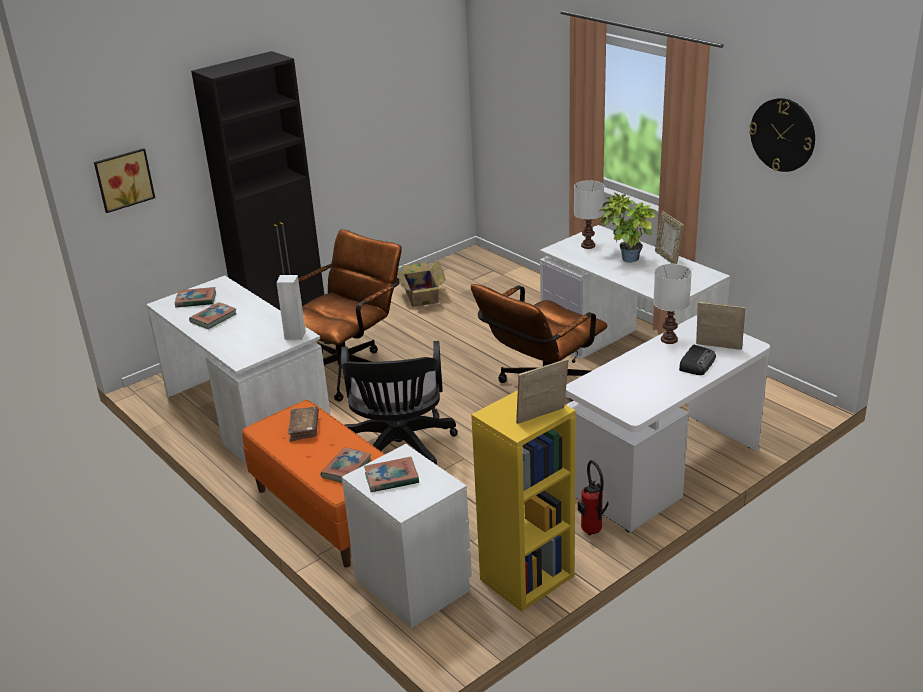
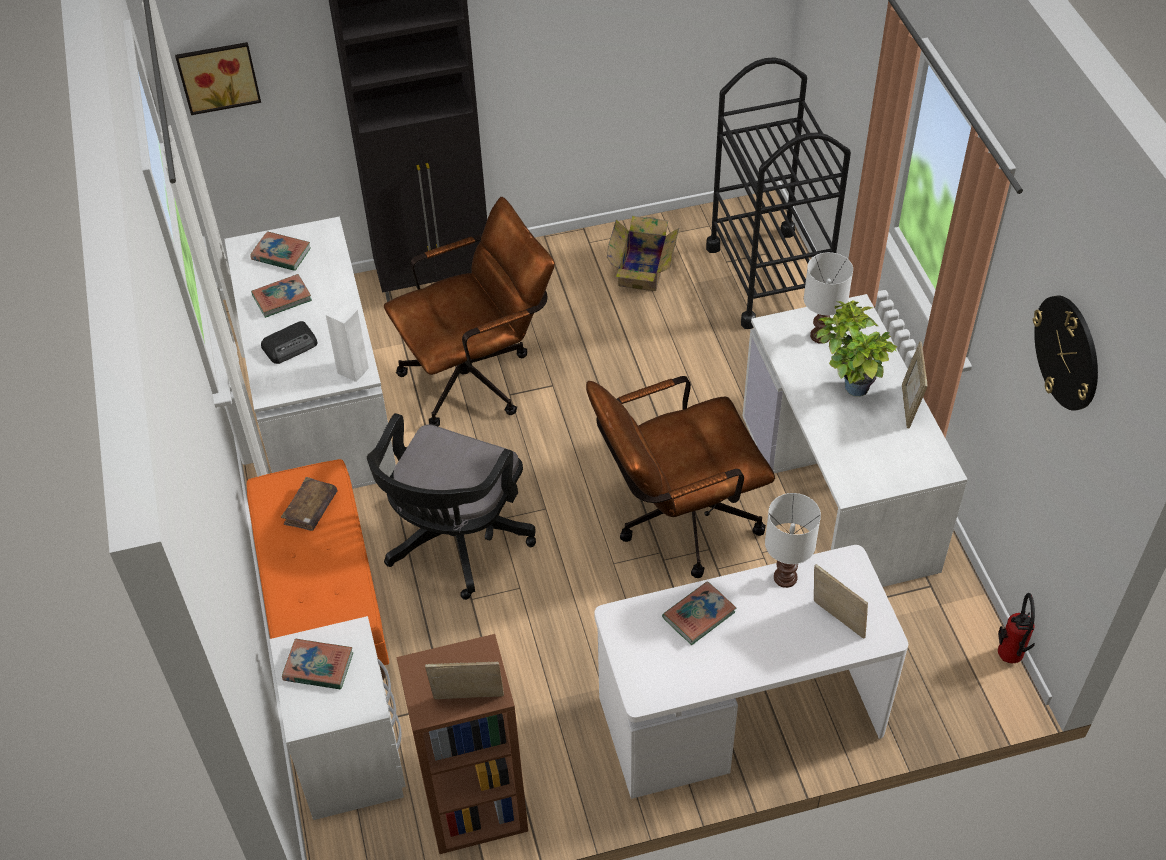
camera: 25 degrees right, 20 degrees up
(346, 468) = (318, 597): book -> book (699, 615)
(504, 279) = (768, 277): none -> black cart
(527, 578) = (474, 809): yellow bookcase -> brown bookcase
(592, 533) = (590, 776): fire extinguisher -> fire extinguisher (1008, 659)
(697, 363) = (787, 639): radio -> radio (291, 345)

